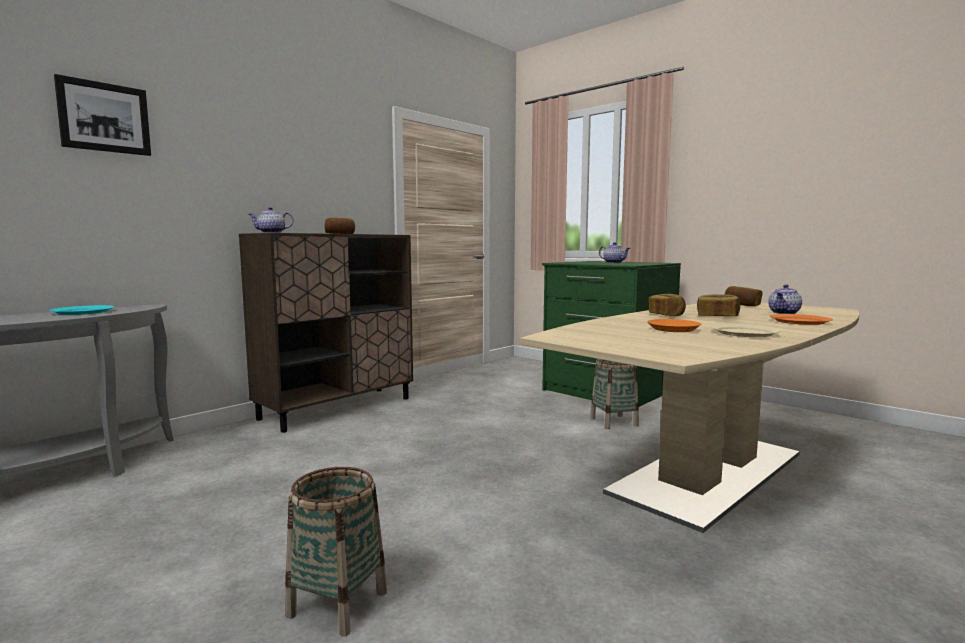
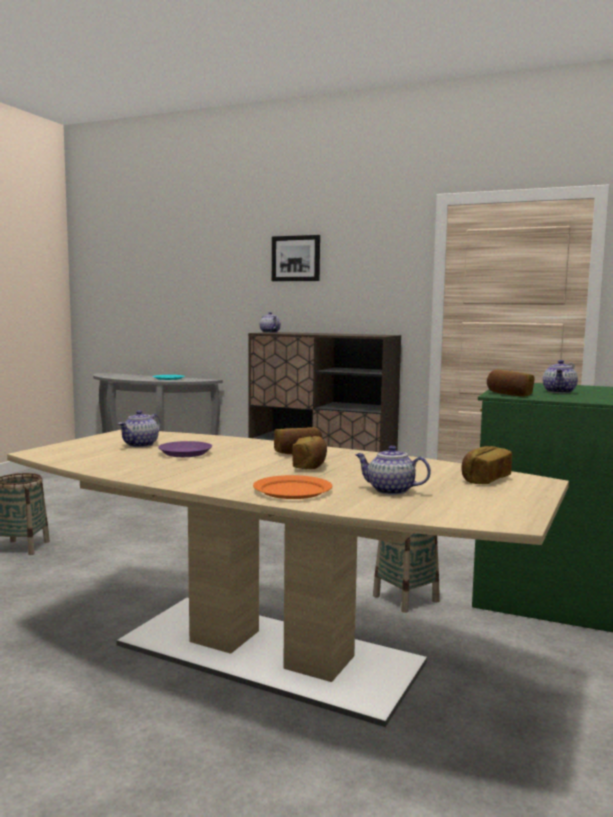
camera: 70 degrees right, 0 degrees up
(104, 117) = (202, 257): picture -> picture (296, 258)
(340, 234) = (340, 334): bread -> bread (509, 394)
(630, 335) = (140, 445): none -> teapot
(674, 329) = (185, 453): orange plate -> purple plate
(744, 333) = (171, 469): beige plate -> none

